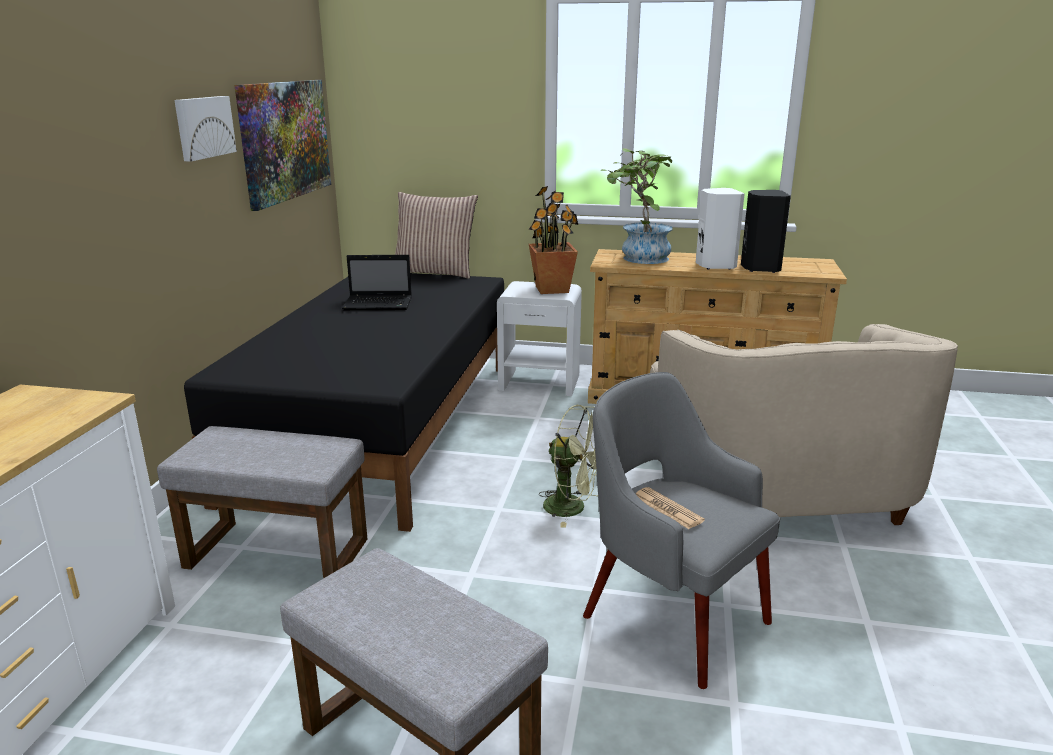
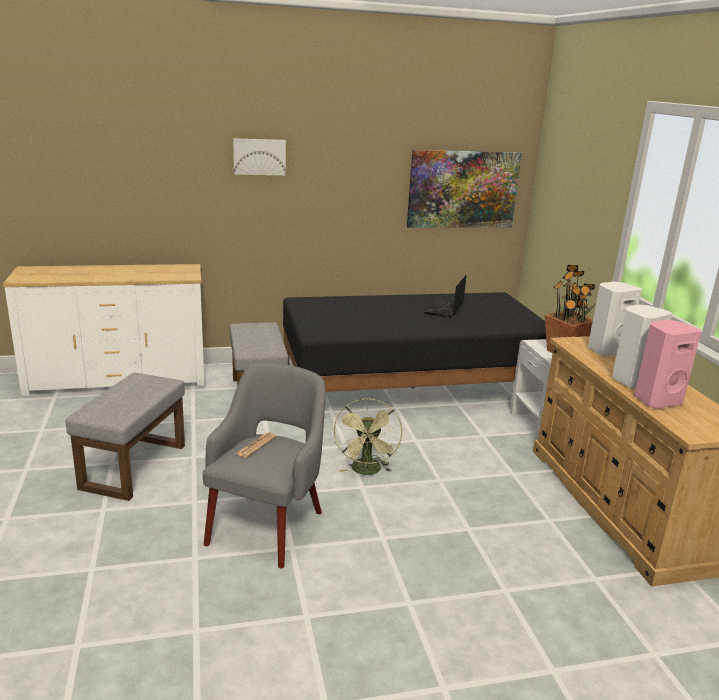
camera: 65 degrees right, 0 degrees up
(203, 127) = (372, 171): picture -> picture (259, 156)
(379, 304) = (444, 310): laptop -> laptop turned 45 degrees clockwise
(435, 272) = (534, 311): pillow -> none
(638, 258) = (606, 350): potted plant -> white speaker
(759, 268) = (656, 400): black speaker -> pink speaker
(777, 485) = (481, 561): beige armchair -> none

